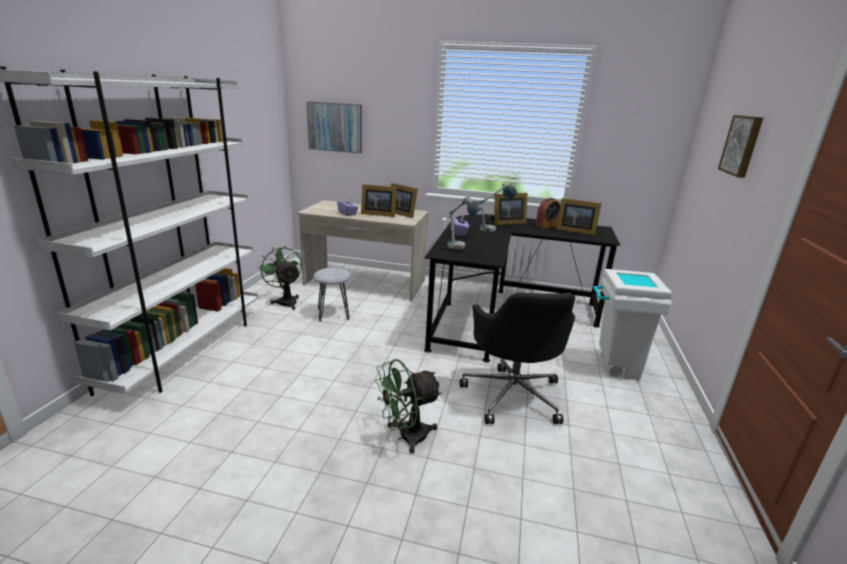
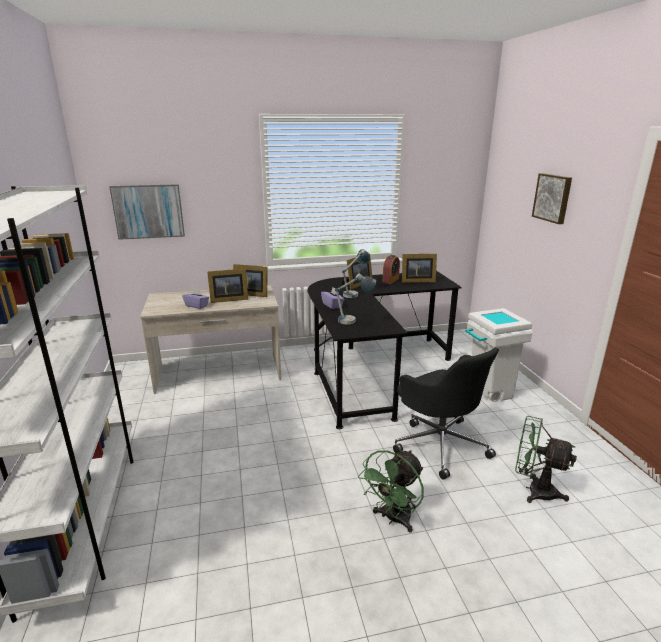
camera: 25 degrees left, 0 degrees up
(285, 301) = (151, 419): green fan -> green fan (534, 490)
(333, 314) = (216, 417): grey stool -> none

